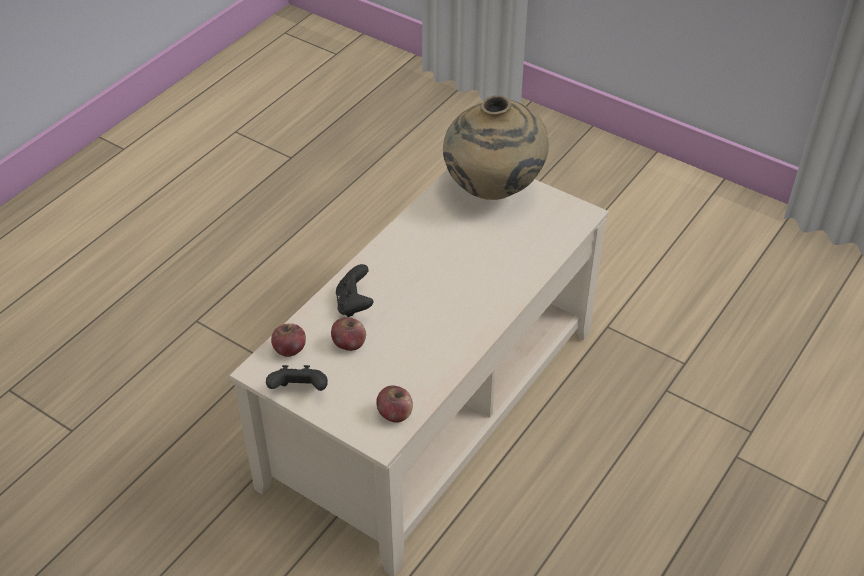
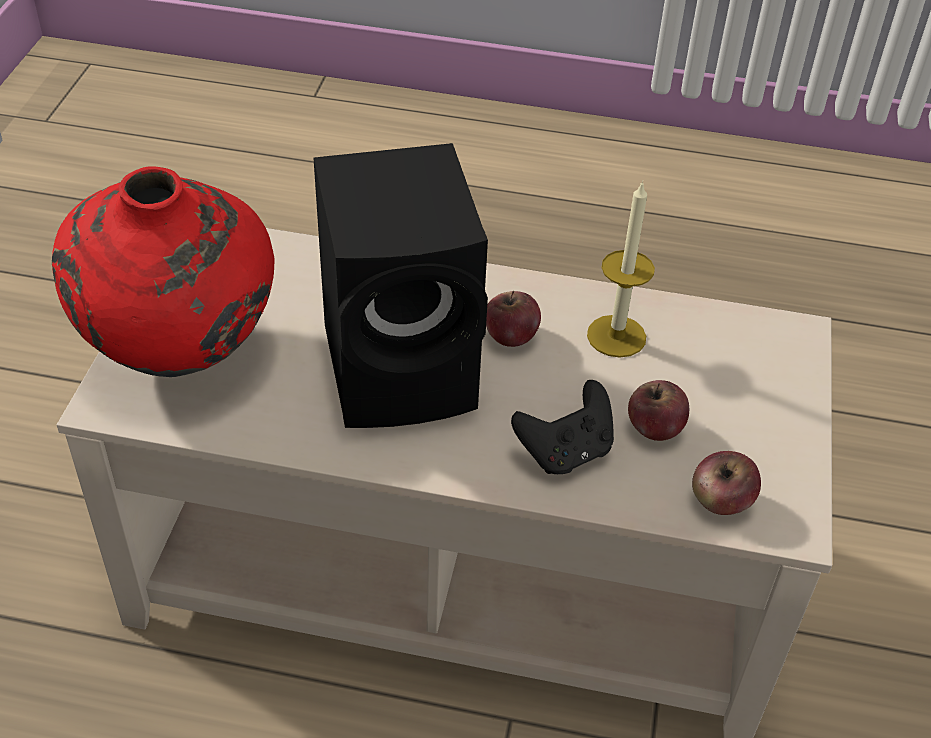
camera: 115 degrees left, 0 degrees up
(300, 391) = (790, 454): black game controller -> none
(395, 414) = (743, 333): apple -> apple (510, 336)
(422, 355) = (616, 336): none -> candle
(442, 264) = (406, 369): none -> black speaker
(493, 192) = (182, 353): beige vase -> red vase

